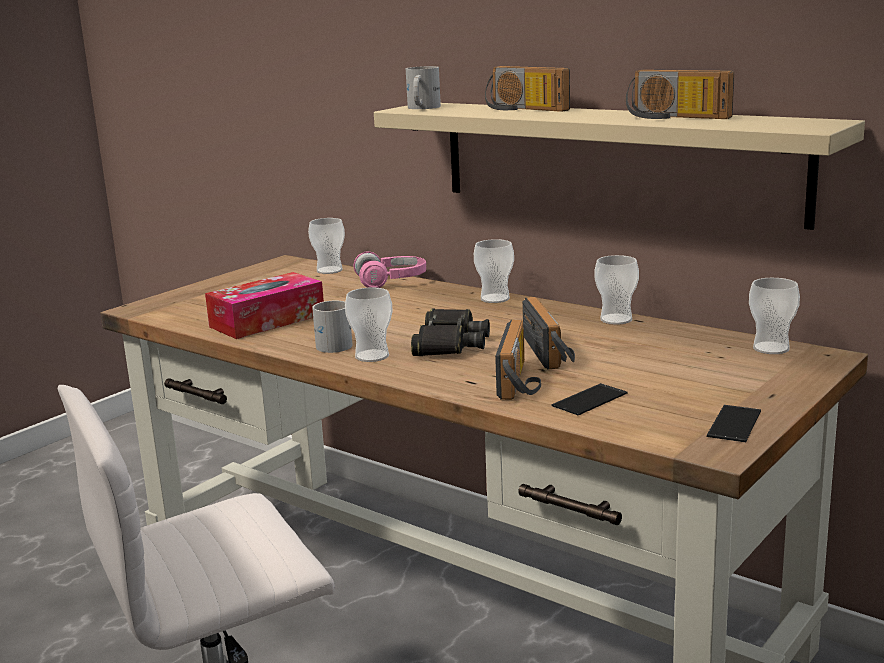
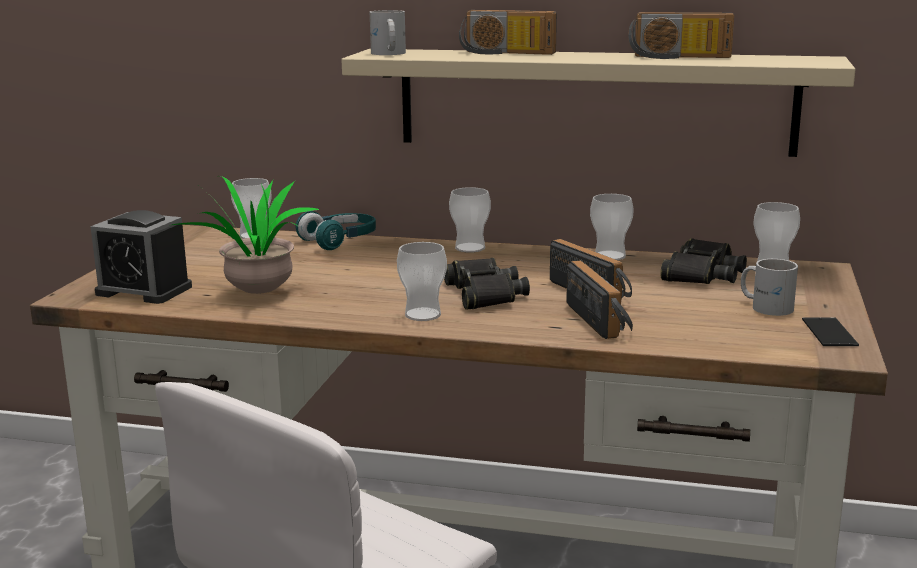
camera: 25 degrees left, 0 degrees up
(189, 309) = (144, 290): none -> alarm clock
(267, 320) = (256, 292): tissue box -> potted plant
(333, 343) = (364, 307): white mug -> white mug (766, 306)
(392, 281) = (340, 241): pink headphones -> turquoise headphones
(589, 400) = (685, 329): phone -> none
(684, 347) = (702, 274): none -> black binoculars

